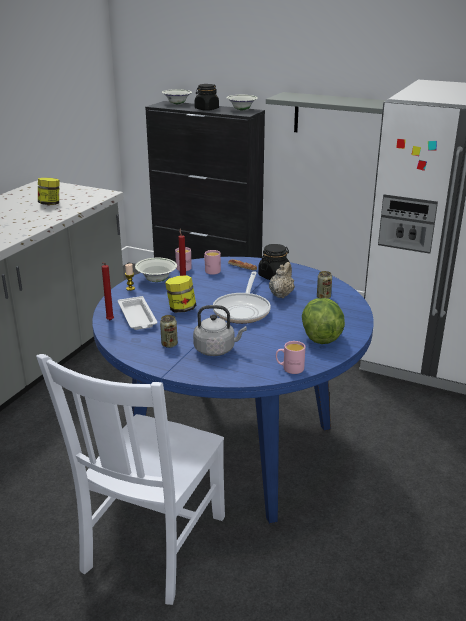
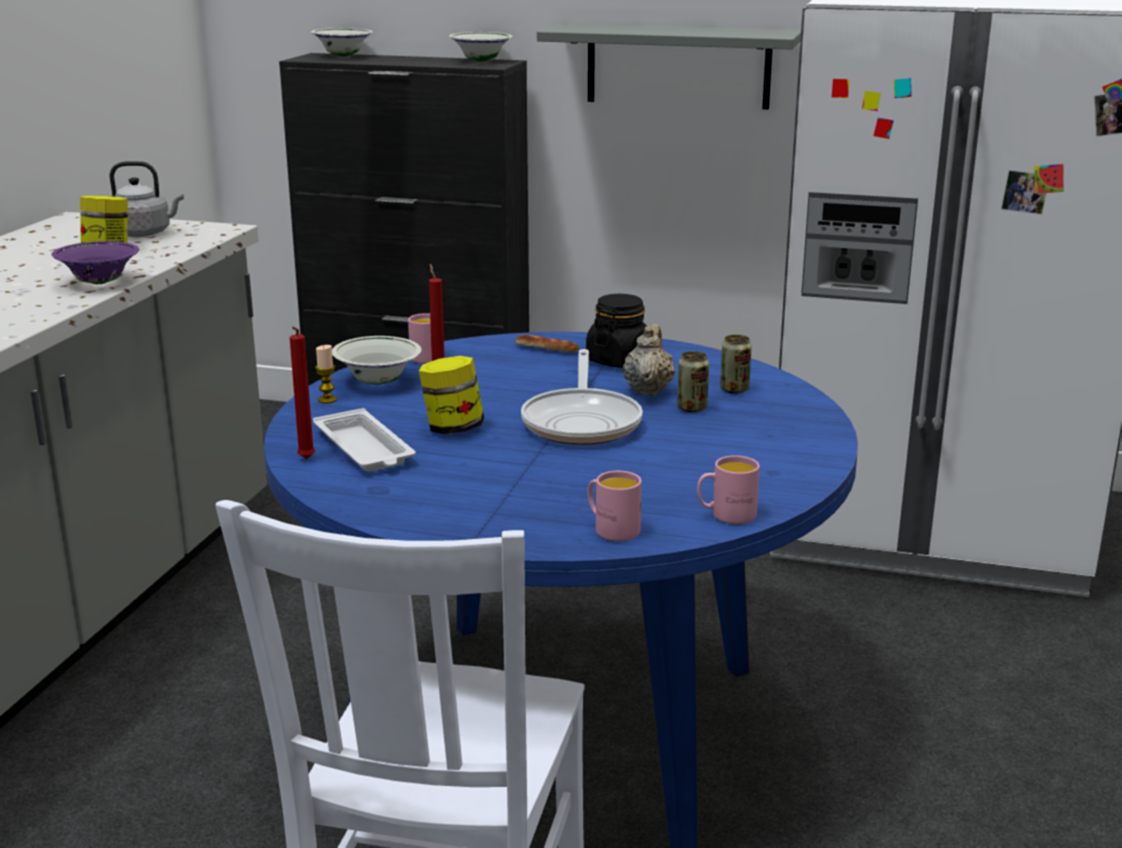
camera: 10 degrees left, 5 degrees down
(40, 222) = (99, 282): none -> purple bowl
(169, 344) = (454, 492): can -> can (692, 408)
(206, 109) = (409, 61): black jar -> none
(211, 270) = (484, 358): pink mug -> pink mug (611, 529)
(216, 350) = (560, 494): grey kettle -> grey kettle (144, 233)
(321, 336) = (761, 455): lettuce -> none

